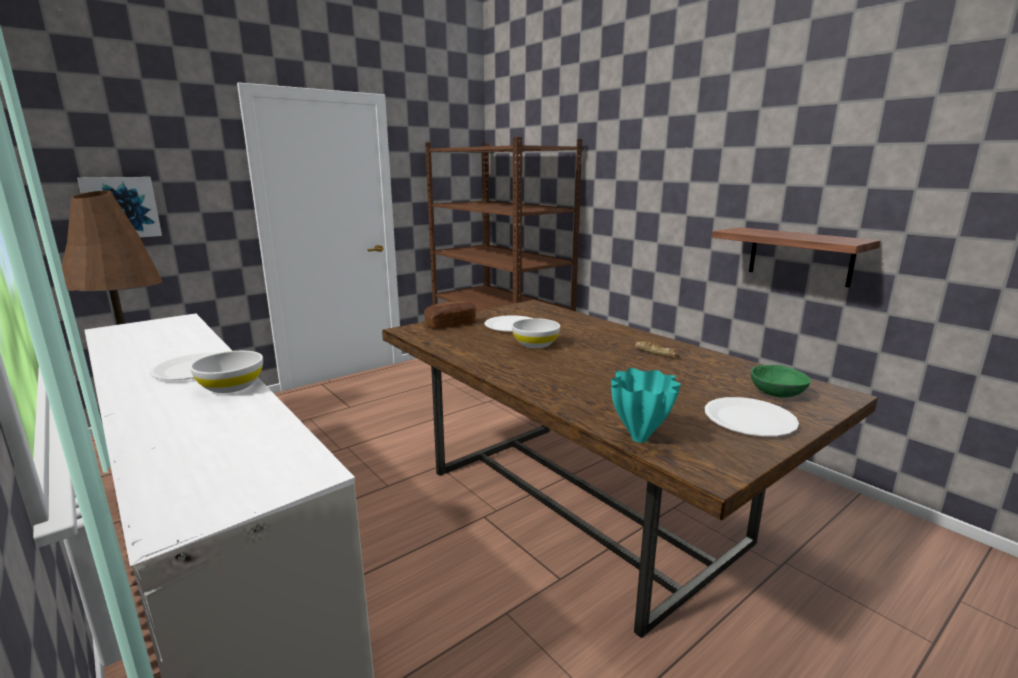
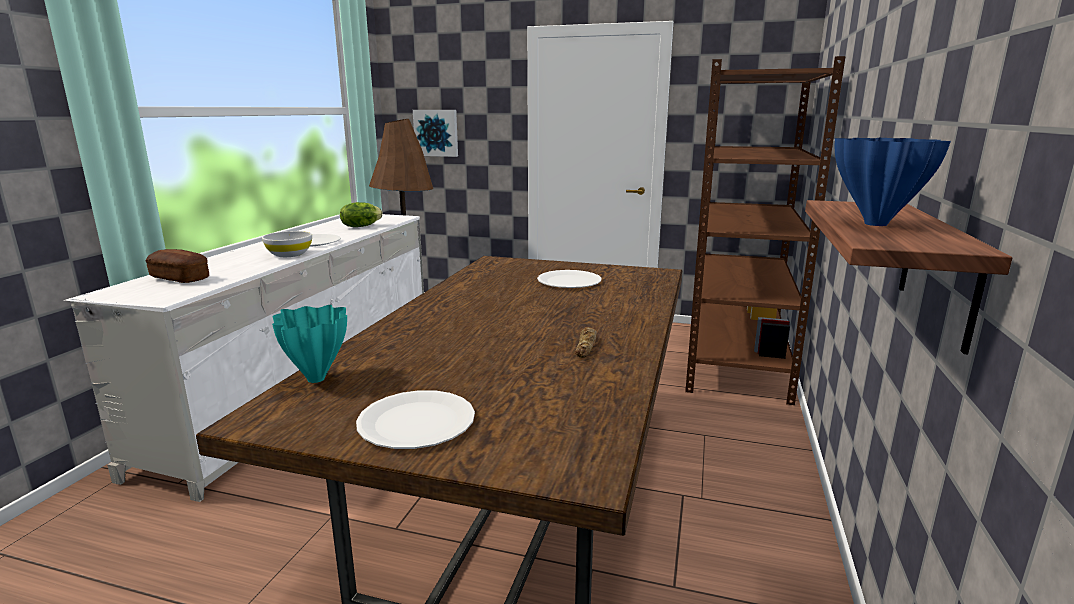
camera: 55 degrees right, 0 degrees up
(173, 339) = (361, 226): none -> lettuce
(450, 324) = (533, 266): bread -> bread (179, 278)
(535, 344) = (526, 299): white bowl -> none
(776, 393) = (532, 428): green bowl -> none
(800, 236) = (878, 224): none -> blue vase

